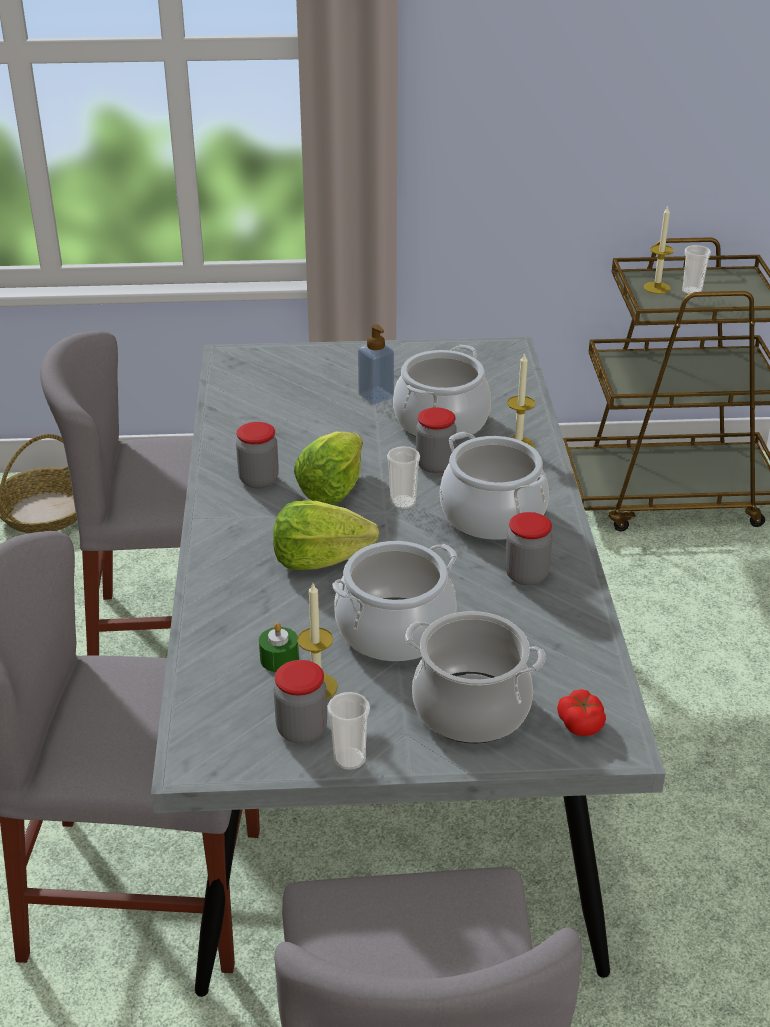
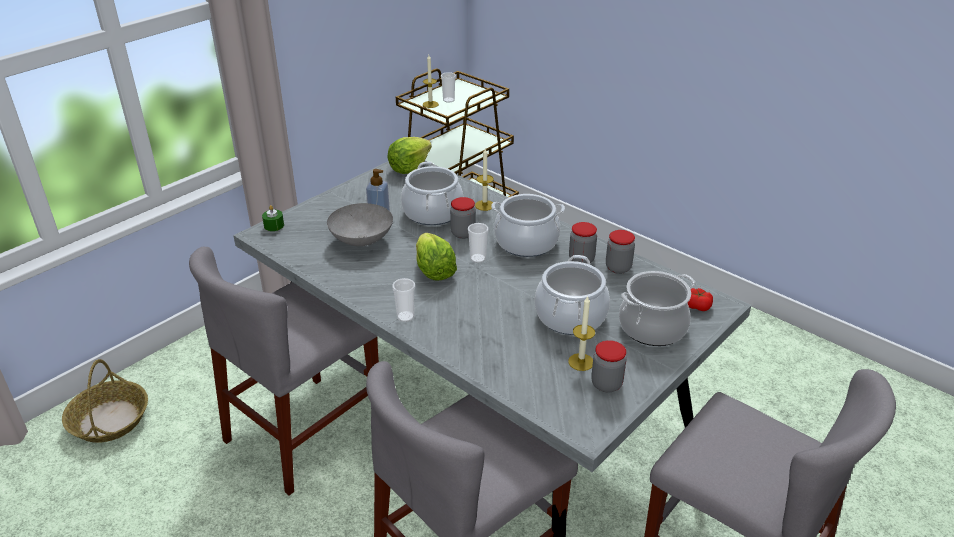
camera: 45 degrees left, 0 degrees up
(259, 480) = (389, 287): jar -> jar (618, 268)
(279, 659) = (544, 361): green candle -> green candle (274, 225)
(314, 415) = (363, 240): none -> grey bowl
(320, 559) = (485, 306): lettuce -> lettuce (409, 167)
(349, 759) = (644, 381): cup -> cup (405, 317)

